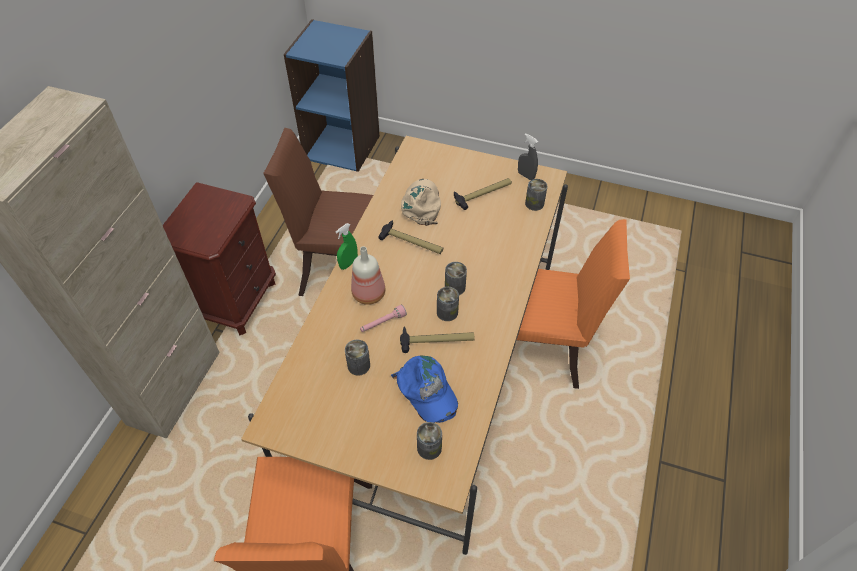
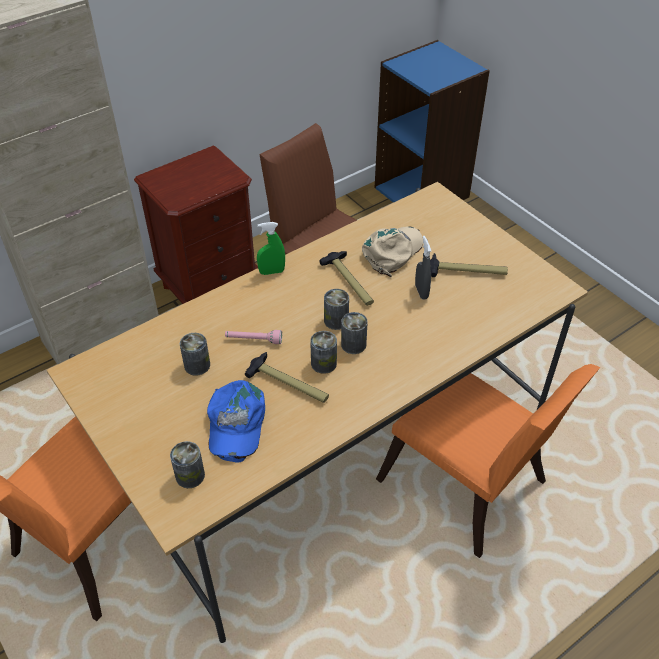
camera: 35 degrees right, 5 degrees down
(369, 293) = (266, 307): bottle -> none
(526, 176) = (533, 275): grey spray bottle -> grey spray bottle (421, 291)
(534, 203) = (516, 306): can -> can (336, 320)

